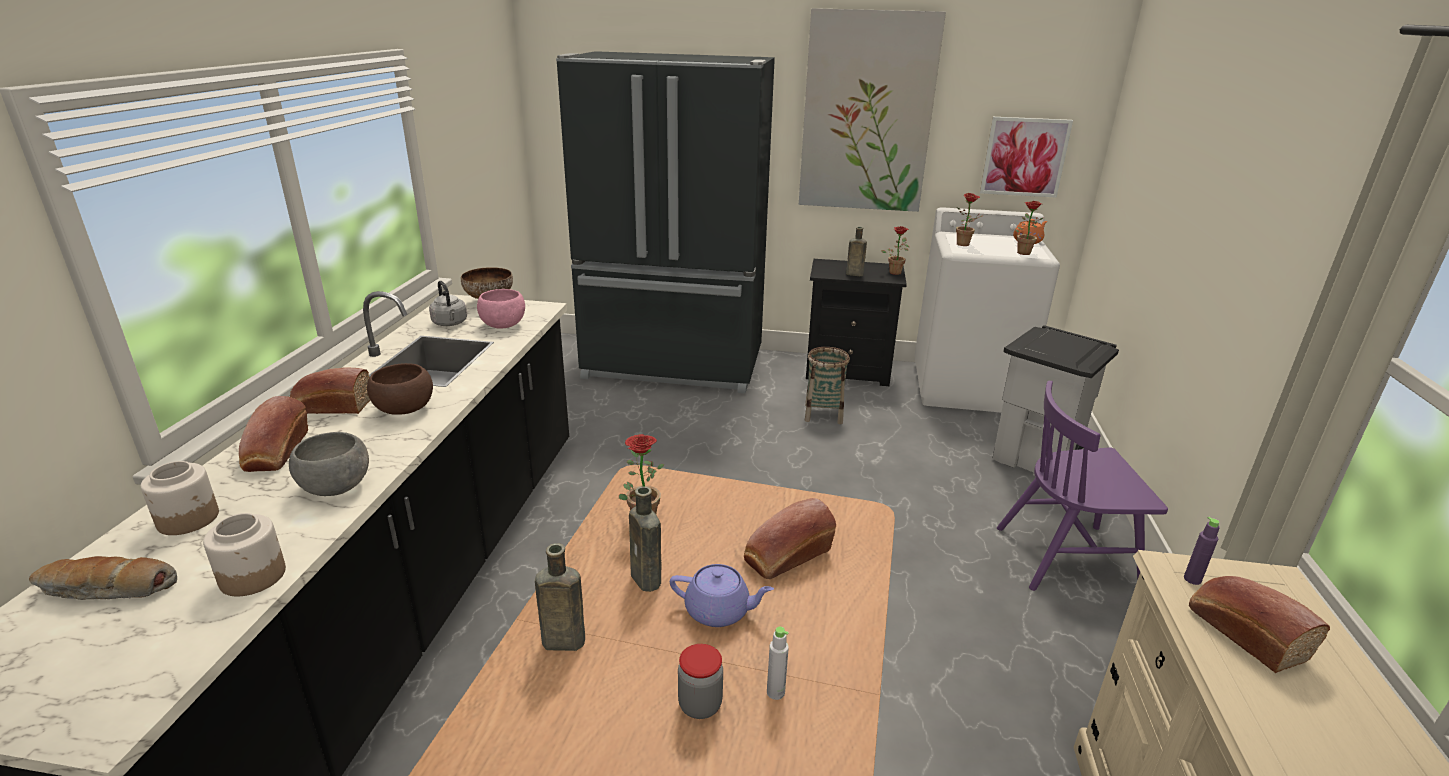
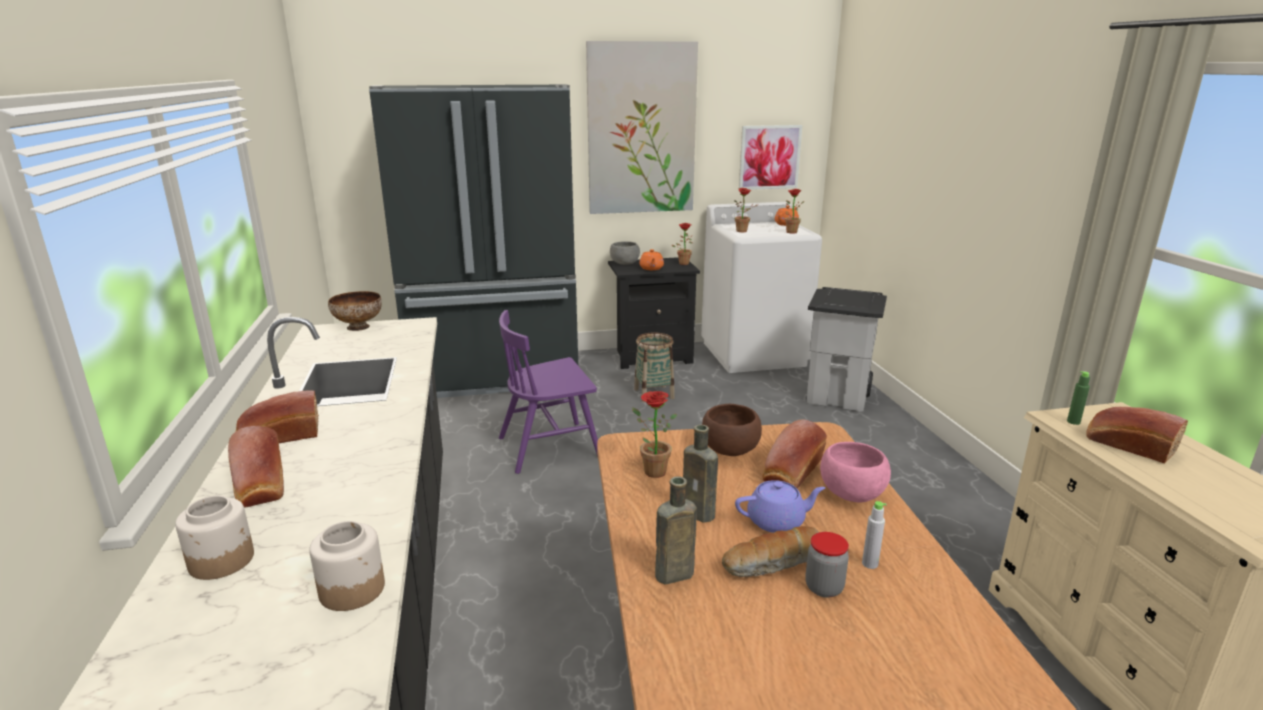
camera: 20 degrees left, 5 degrees down
(107, 590) = (194, 642): bread -> bread (773, 564)
(336, 487) = (361, 500): grey bowl -> grey bowl (625, 264)
(404, 409) = (364, 425): brown bowl -> brown bowl (730, 450)
(450, 323) = (335, 349): grey kettle -> none
(503, 325) = (392, 343): pink bowl -> pink bowl (851, 494)
(853, 274) = (651, 268): brown bottle -> orange teapot
(1067, 557) = (902, 461): purple chair -> purple chair (549, 447)
(1192, 579) = (1073, 422): purple bottle -> green bottle

